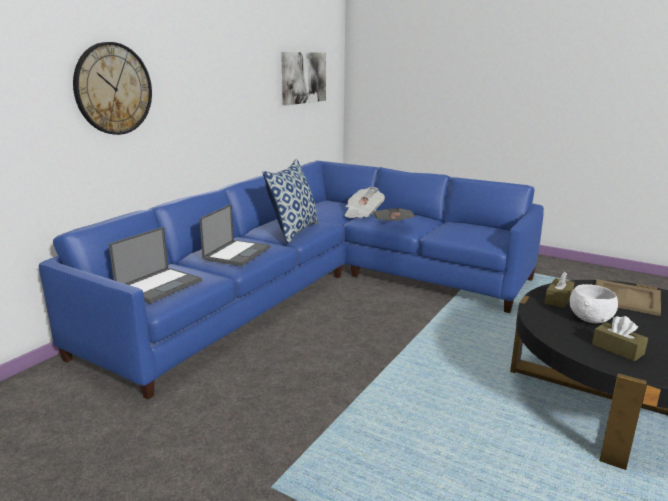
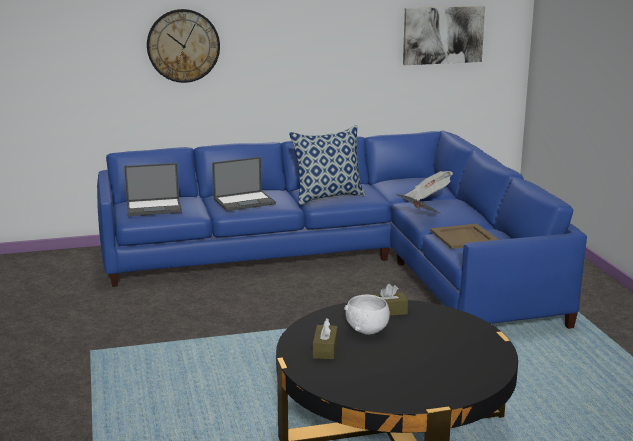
camera: 45 degrees right, 0 degrees up
(626, 298) = (450, 333): beige tray -> beige tray (464, 237)

